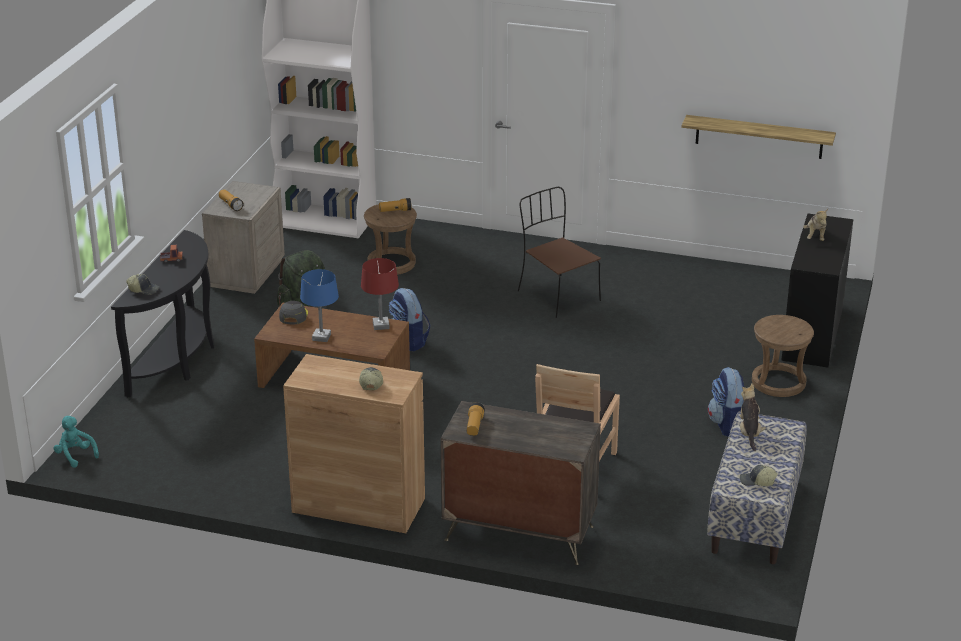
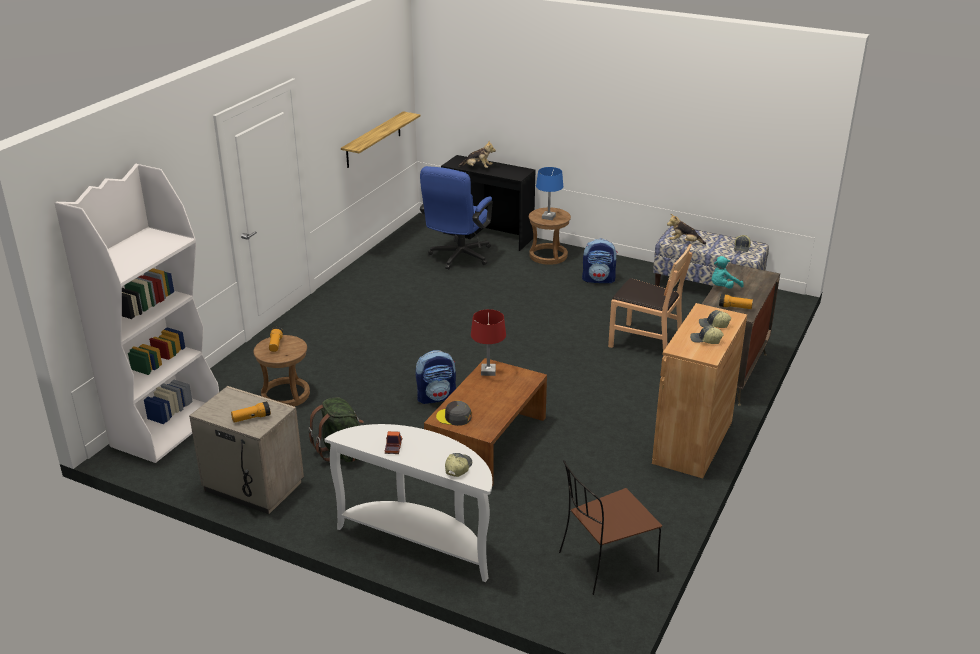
camera: 80 degrees left, 0 degrees up
(75, 455) = (596, 621): turquoise plush toy -> turquoise plush toy (723, 287)
(178, 360) = (420, 541): black console table -> white console table
(321, 337) = (500, 404): blue table lamp -> blue table lamp (548, 217)
(334, 378) = (705, 340): none -> cap
(557, 295) = (388, 320): brown chair -> brown chair (605, 563)
(734, 319) = (458, 258): none -> blue office chair

